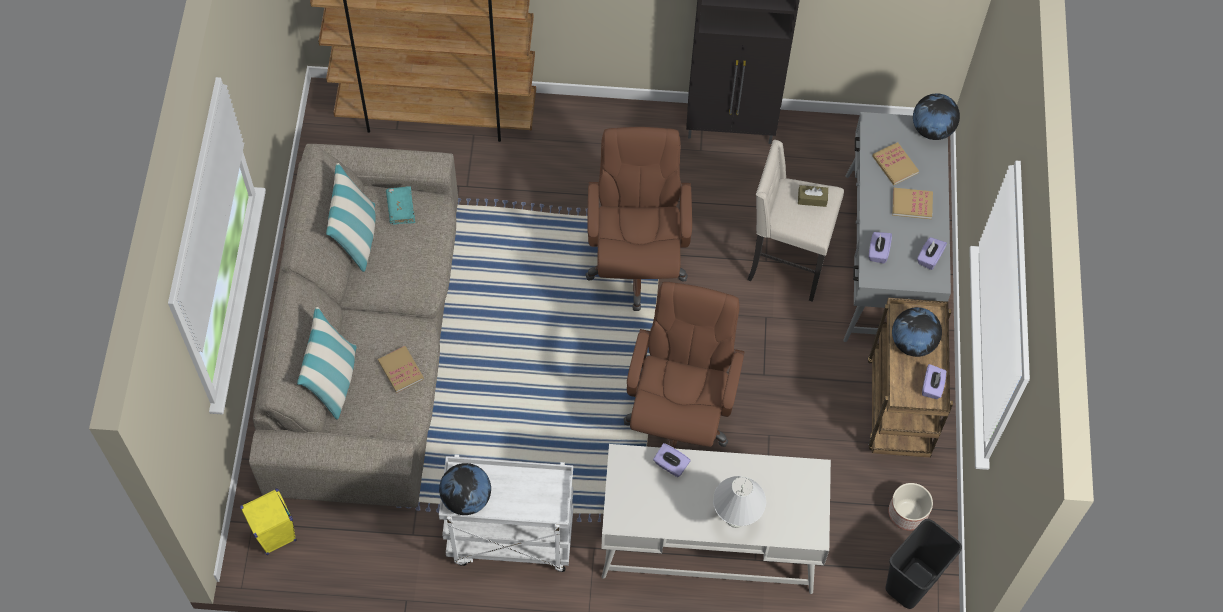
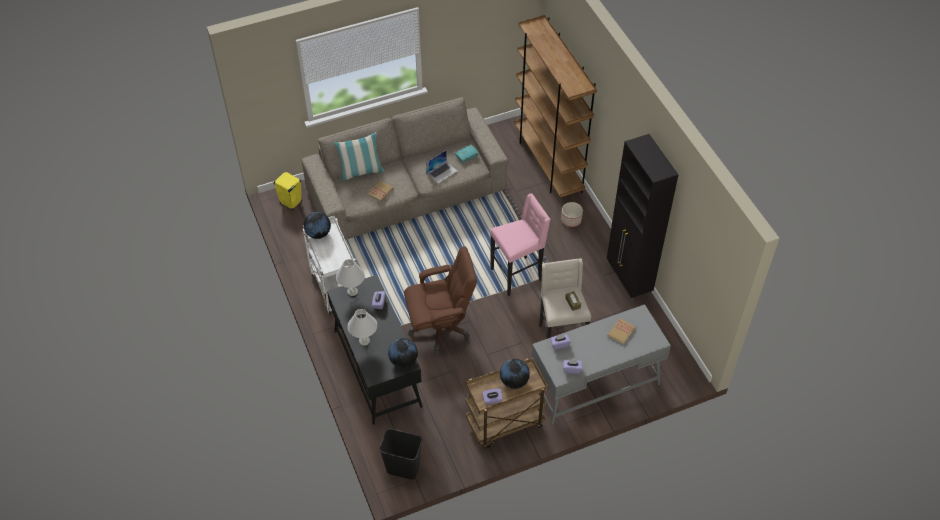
camera: 65 degrees right, 10 degrees down
(357, 237) = (440, 147): pillow -> none
(414, 259) = (442, 172): none -> laptop
(625, 495) = (352, 291): none -> white table lamp
(636, 263) = (517, 275): brown office chair -> pink stool
(708, 542) = (377, 368): white desk -> black desk
(907, 512) = (444, 451): planter -> planter (571, 220)
(912, 204) = (601, 349): book -> none
(932, 129) = (657, 341): globe -> globe (403, 360)

